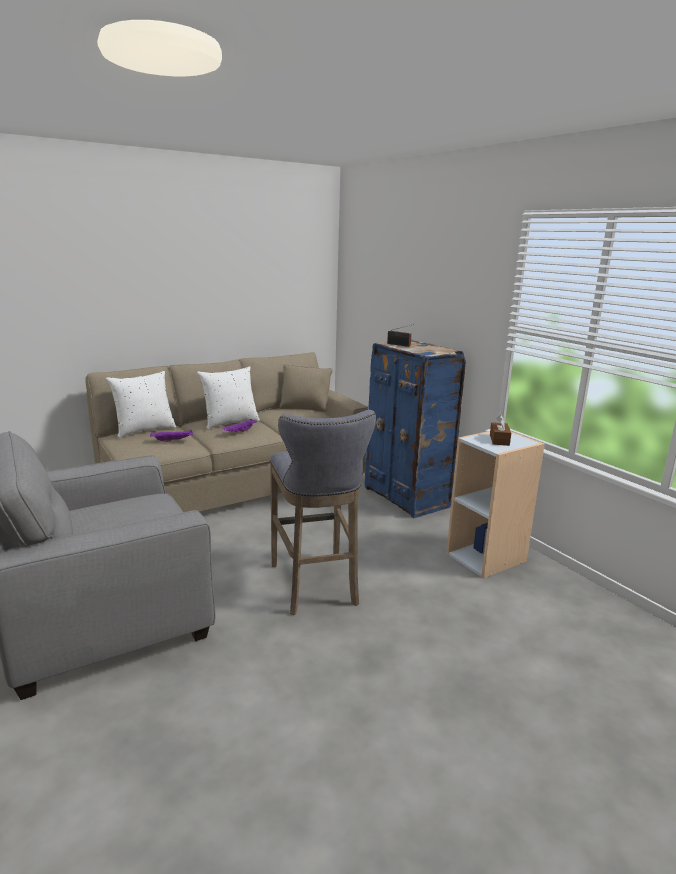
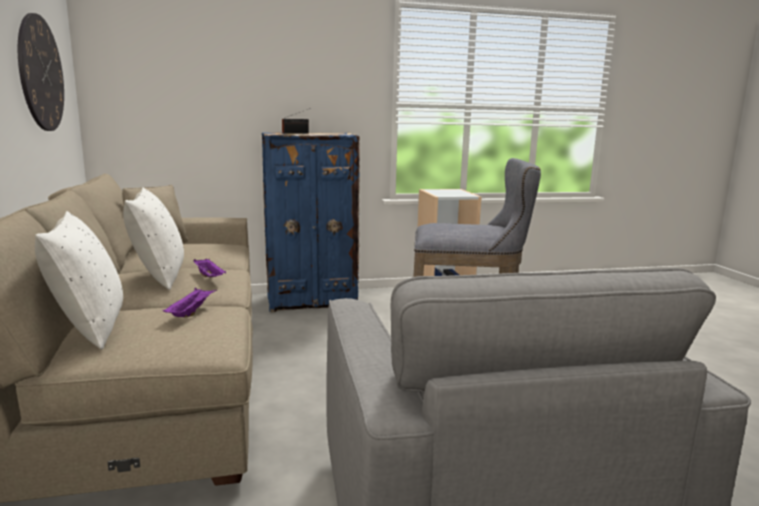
camera: 70 degrees left, 5 degrees down
(274, 286) = (41, 73): none -> wall clock
(499, 440) = (448, 192): brown tissue box -> none

